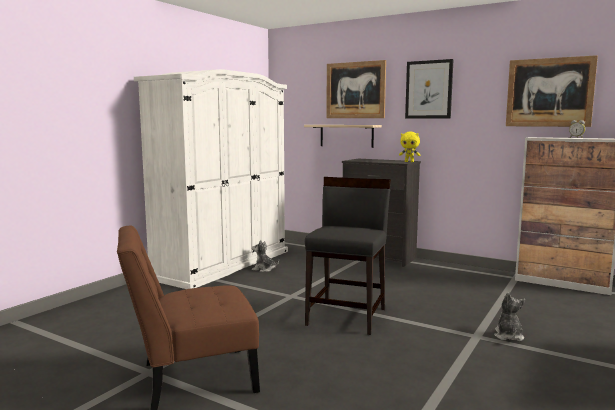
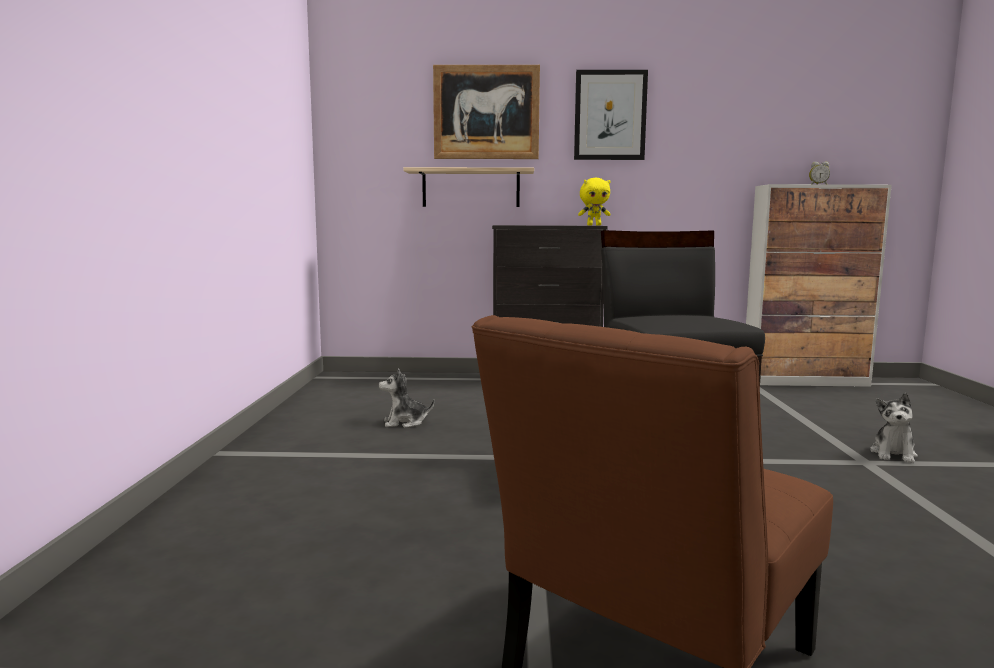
camera: 30 degrees left, 0 degrees up
(223, 264) = (313, 425): white wardrobe -> none
(508, 336) = (893, 454): plush toy -> plush toy turned 135 degrees counterclockwise
(549, 92) = (778, 125): picture -> none

